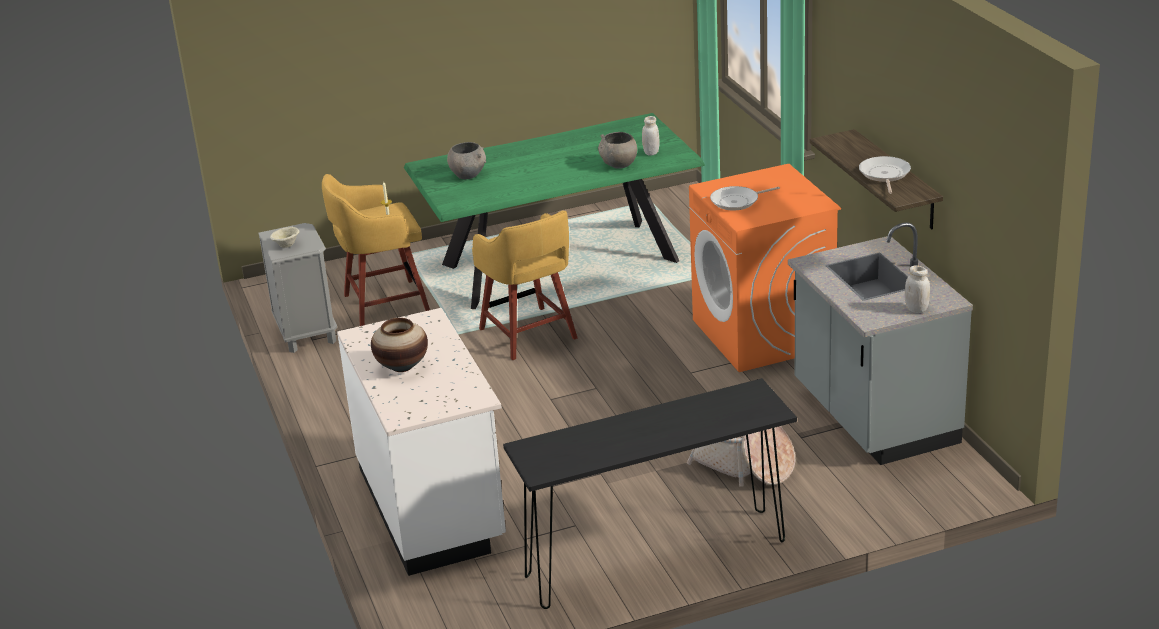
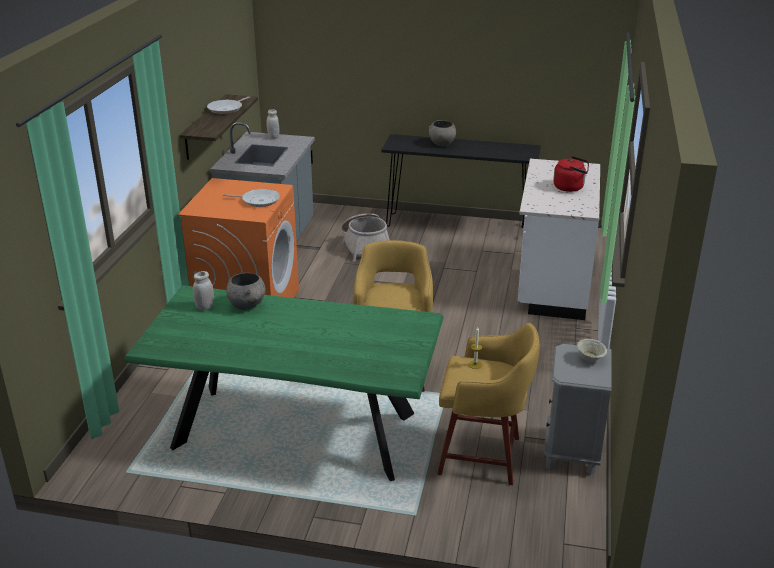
camera: 150 degrees left, 0 degrees up
(402, 366) = (570, 187): vase -> red kettle
(468, 175) = (377, 347): grey bowl -> grey bowl (442, 144)

